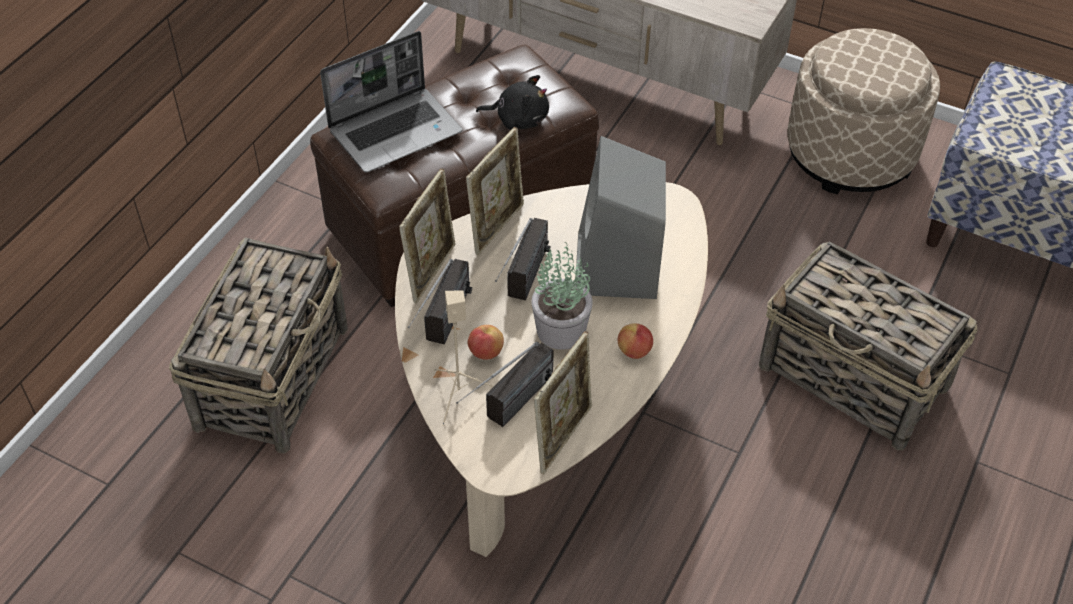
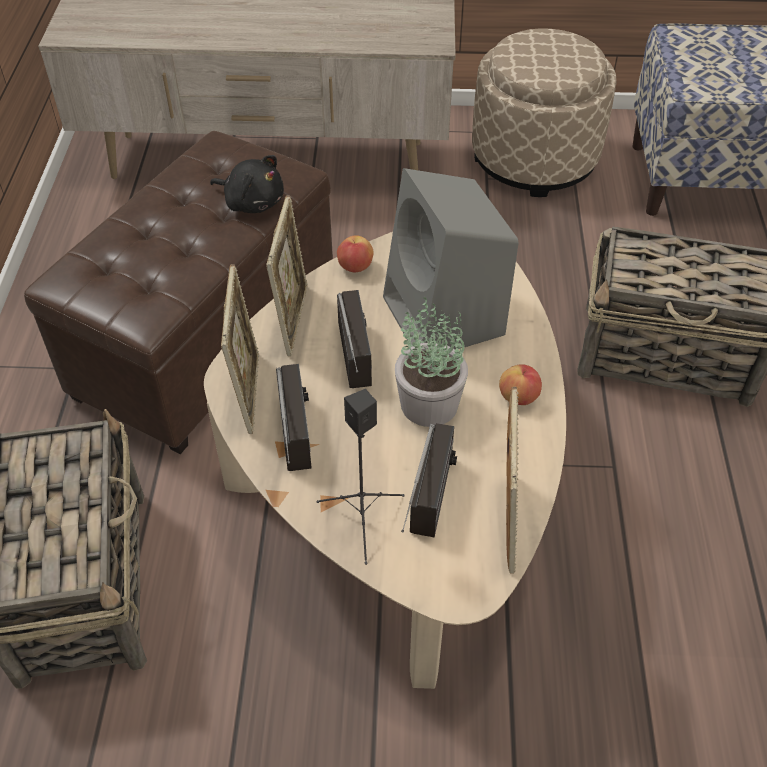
camera: 25 degrees left, 0 degrees up
(396, 130) = (124, 254): laptop -> none
(459, 395) = (362, 520): beige speaker -> black speaker
(486, 352) = (363, 459): apple -> apple (355, 267)
(518, 119) = (252, 202): black plush toy -> black plush toy turned 45 degrees clockwise

